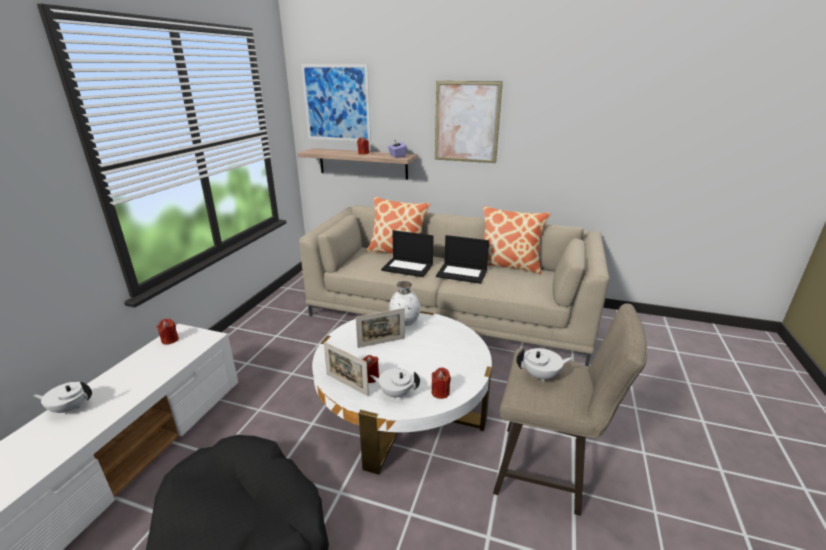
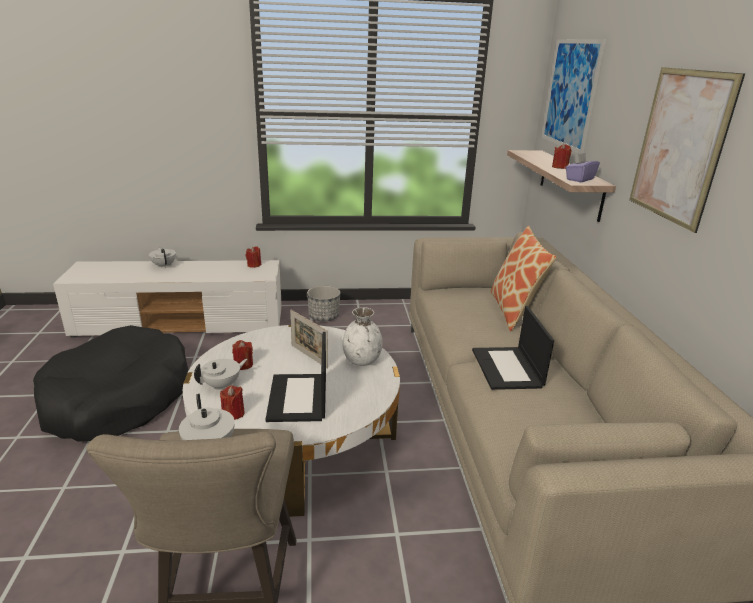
camera: 65 degrees right, 0 degrees up
(237, 351) = (324, 317): none -> planter
(347, 385) = (227, 355): picture frame -> none
(395, 393) = (223, 385): white teapot -> white teapot turned 60 degrees clockwise
(408, 267) = (477, 326): laptop -> laptop (298, 398)
(509, 265) = (593, 408): pillow -> none

